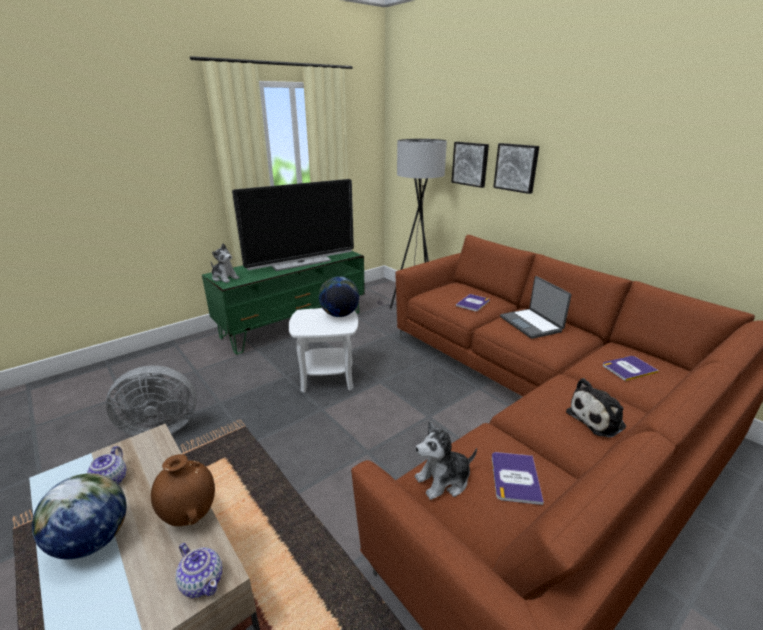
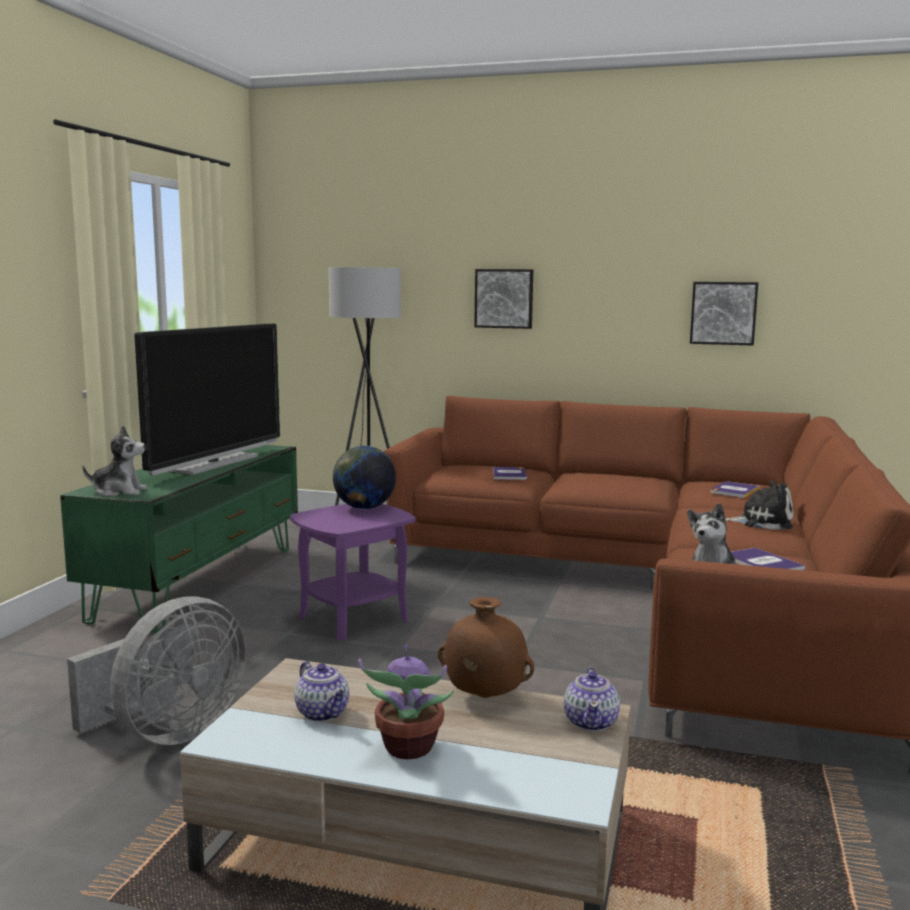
camera: 35 degrees left, 15 degrees down
(92, 540) = (408, 749): globe -> potted plant
(202, 581) = (591, 722): teapot -> teapot turned 90 degrees clockwise
(327, 377) = (353, 618): white side table -> purple side table
(470, 164) = (429, 300): picture -> picture (723, 313)
(531, 324) = (600, 479): laptop -> none
(598, 419) = (762, 522): plush toy -> plush toy turned 105 degrees counterclockwise

